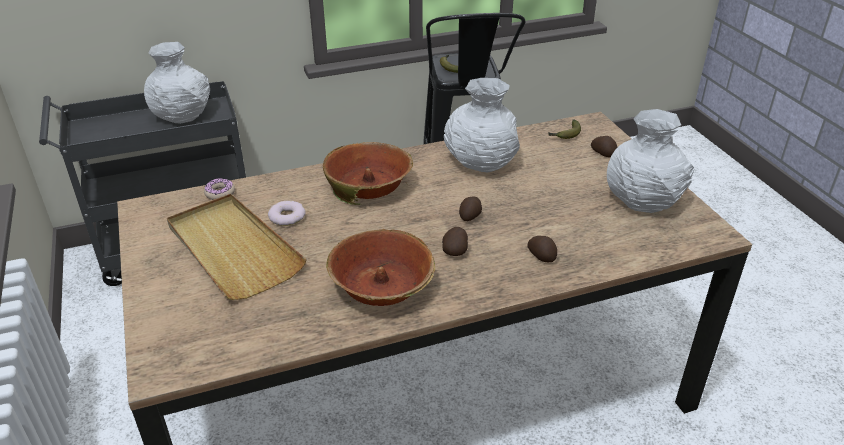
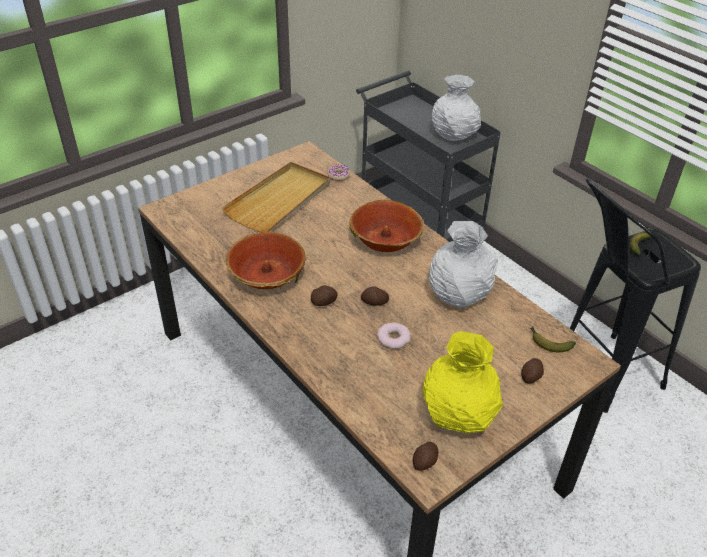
camera: 70 degrees right, 5 degrees up
(287, 216) = (326, 212): donut -> donut (393, 338)
(542, 256) = (339, 353): potato -> potato (425, 461)
(644, 201) = (458, 416): white vase -> yellow vase

